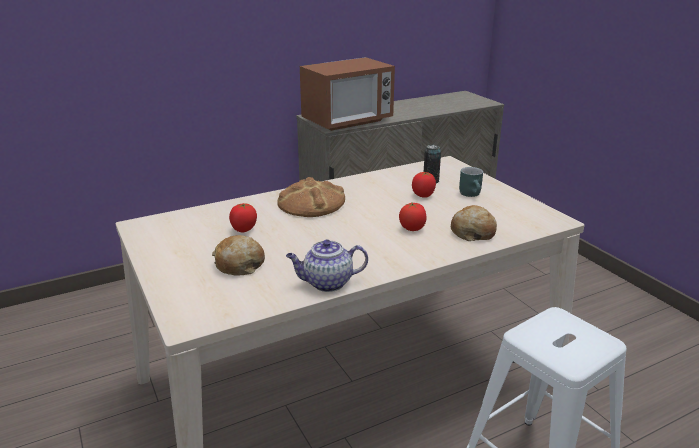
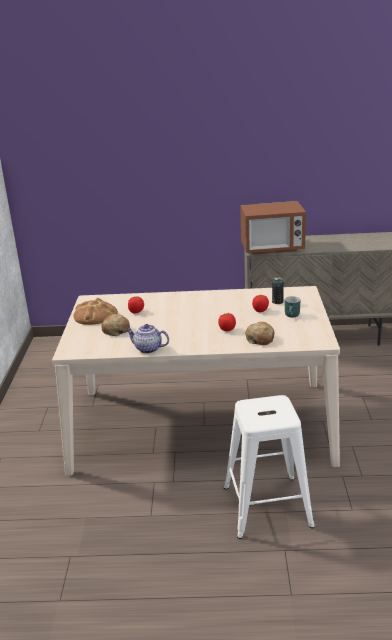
camera: 30 degrees right, 0 degrees up
(311, 203) = (187, 303): bread -> bread (95, 315)

